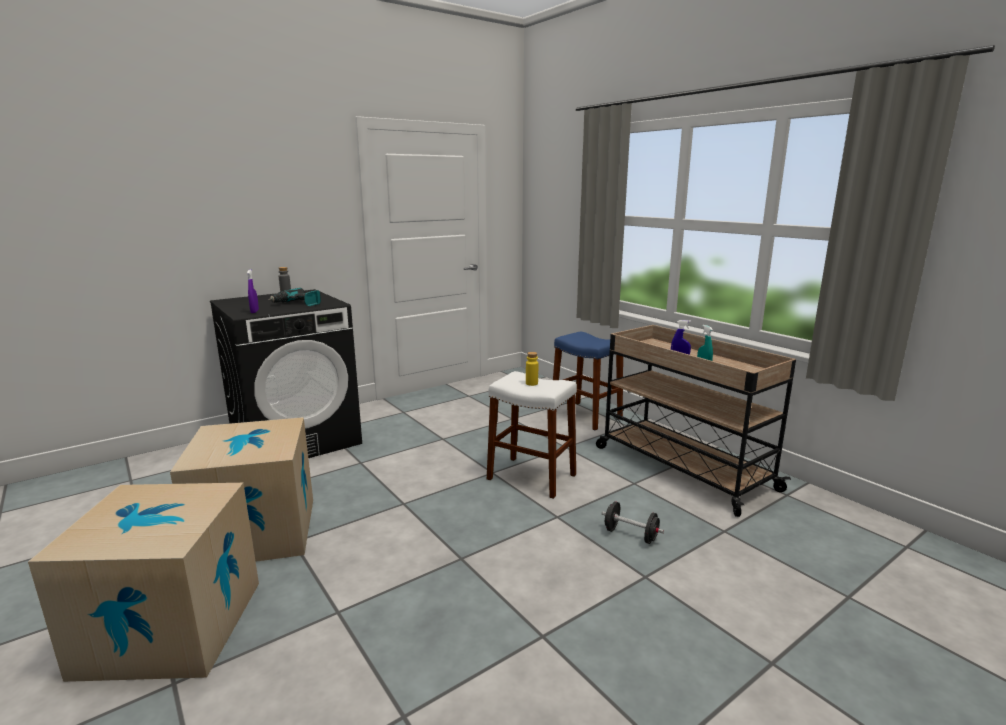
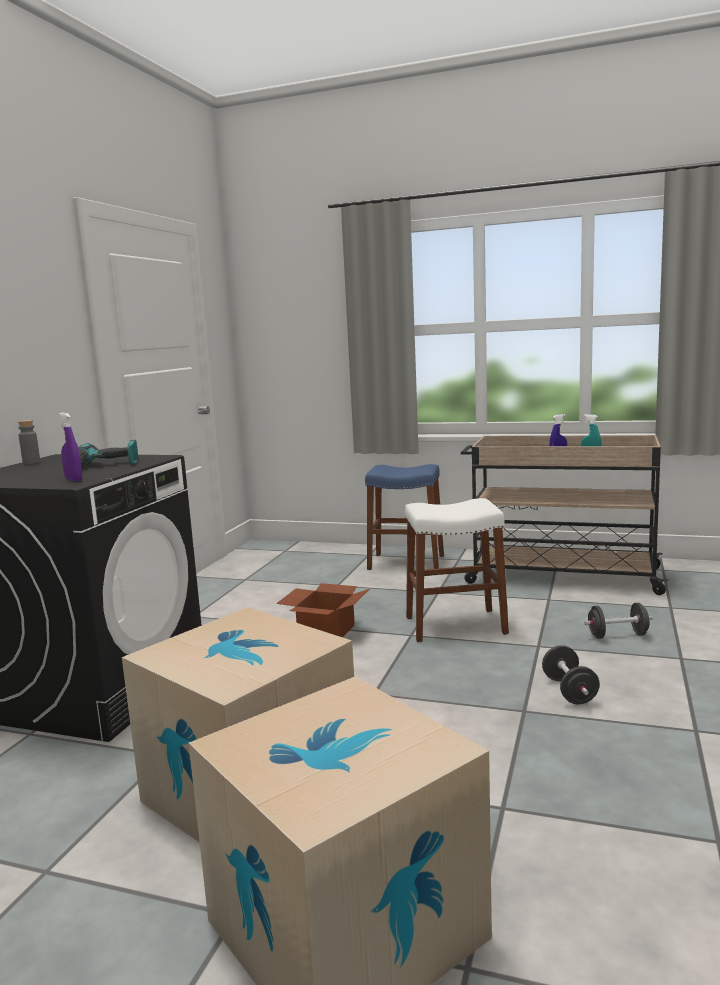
camera: 35 degrees left, 5 degrees down
(451, 449) = (325, 630): none -> cardboard box
(514, 560) = (569, 691): none -> black dumbbell
(531, 383) = (453, 507): yellow bottle -> none

